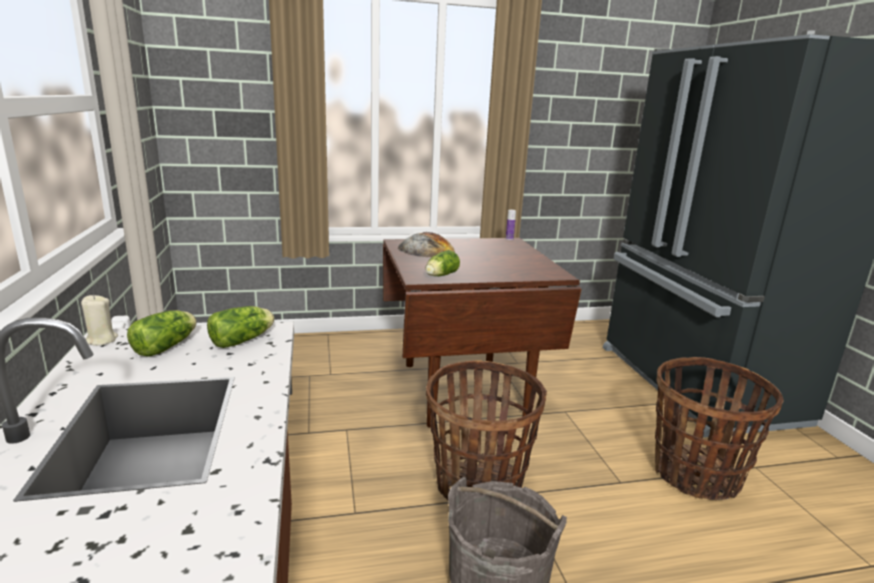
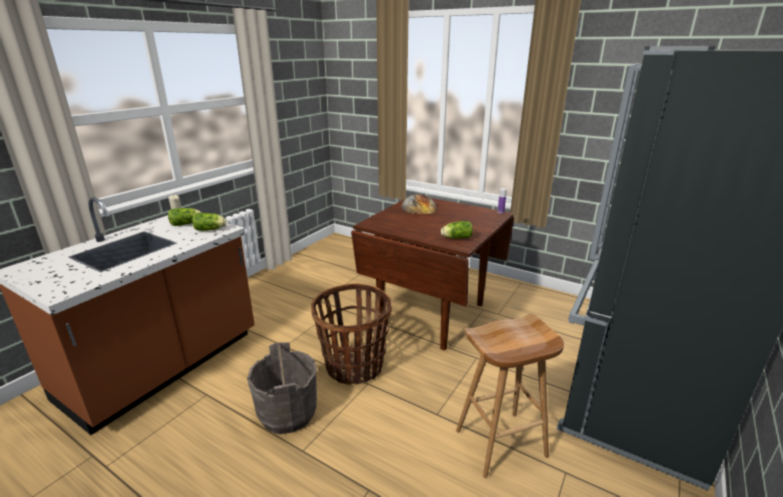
camera: 45 degrees right, 5 degrees up
(440, 275) = (384, 225): lettuce -> lettuce (455, 238)
(695, 475) = (500, 444): basket -> brown stool

